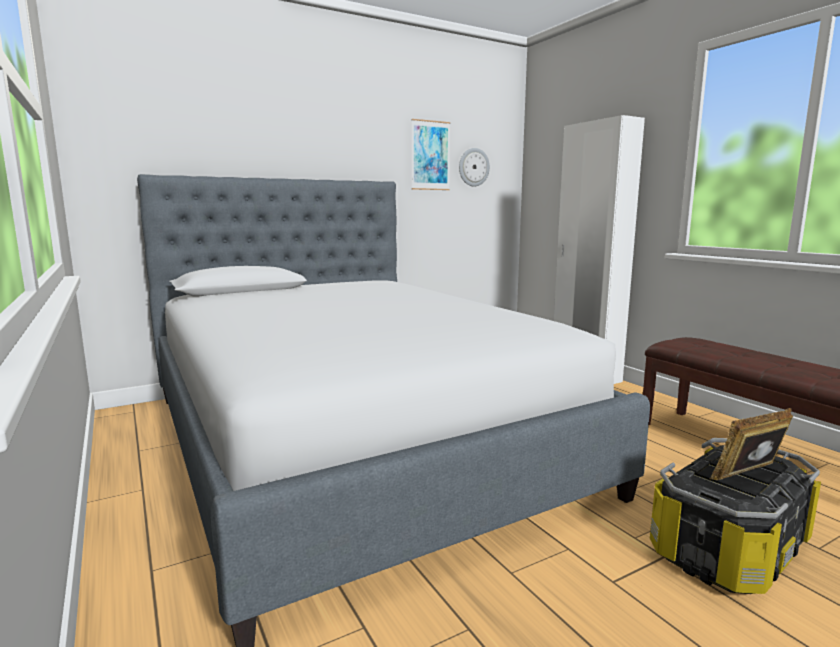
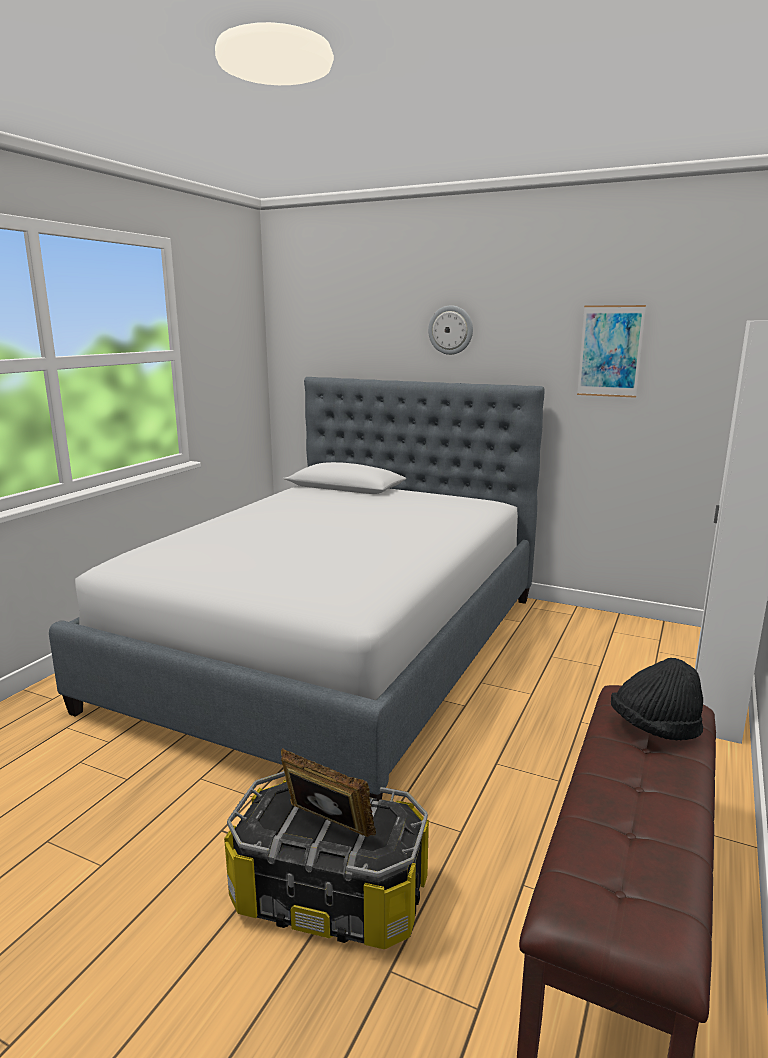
camera: 55 degrees right, 5 degrees up
(473, 167) = (684, 366): wall clock -> wall clock (451, 330)
(718, 348) = (654, 728): none -> black hat

